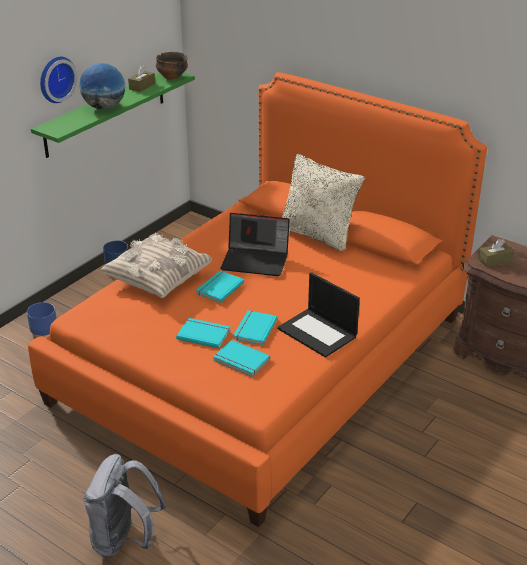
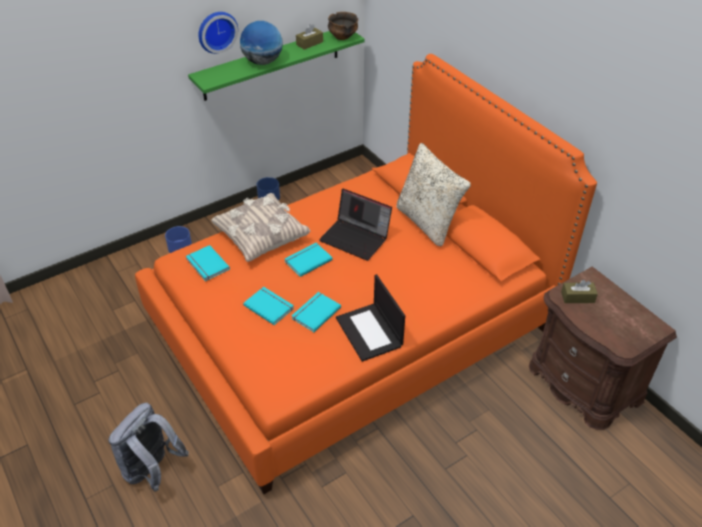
camera: 20 degrees right, 10 degrees up
(240, 361) = (285, 344): turquoise book -> turquoise book (206, 265)

